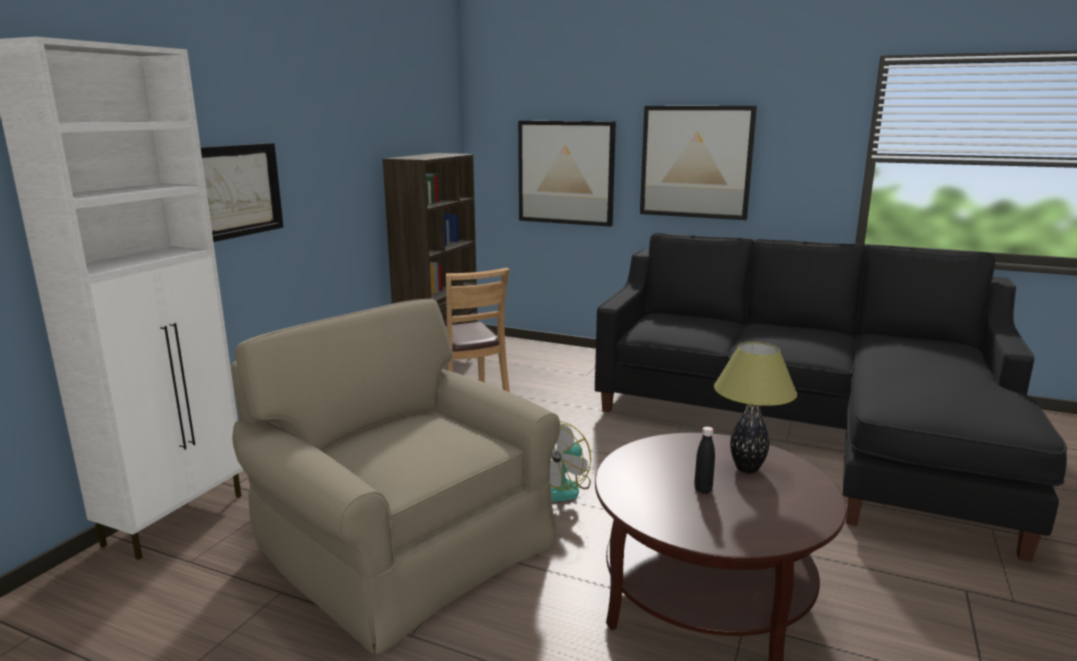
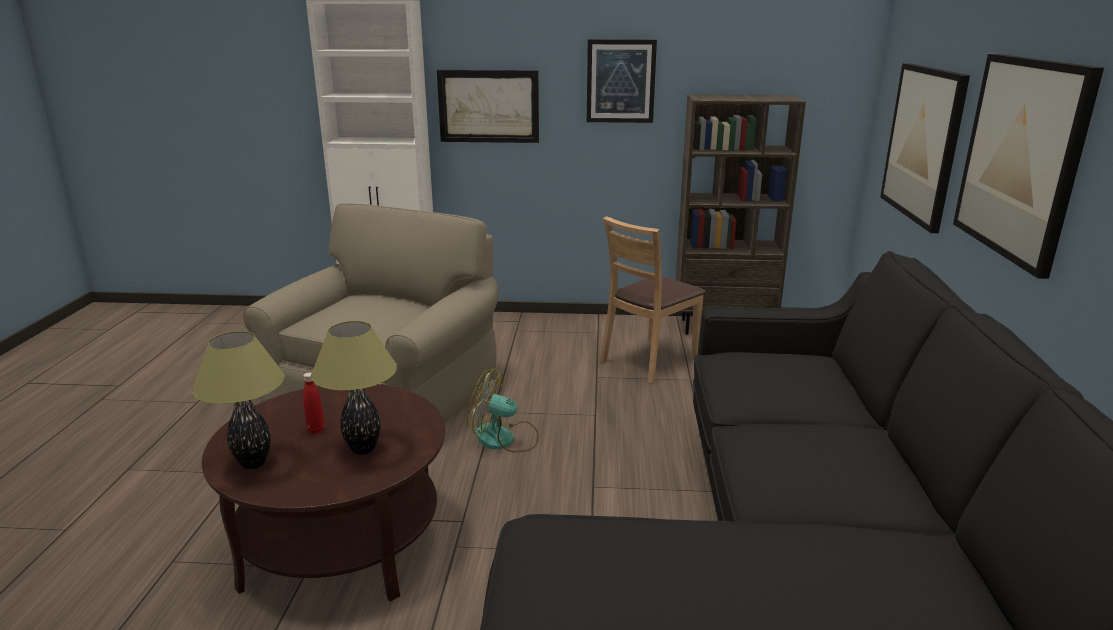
camera: 70 degrees right, 5 degrees up
(335, 150) = (620, 81): none -> picture
(703, 489) = (316, 430): black bottle -> red bottle
(767, 524) = (254, 464): none -> table lamp

